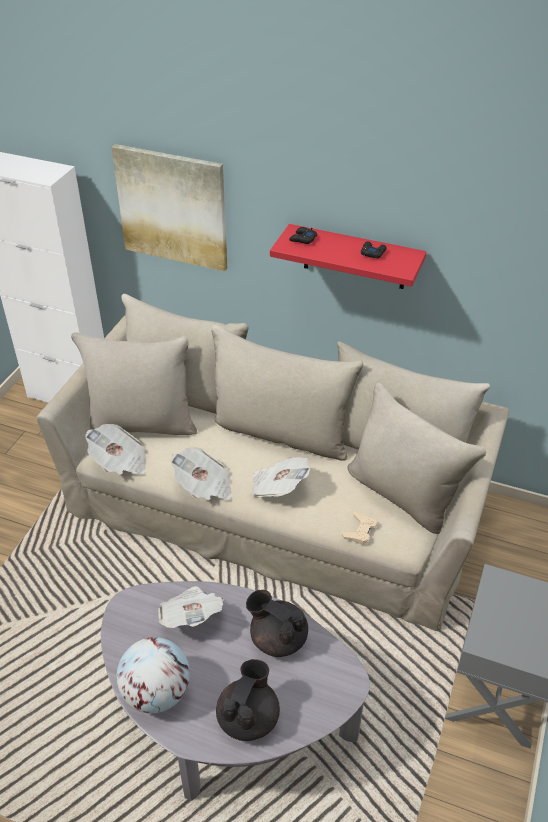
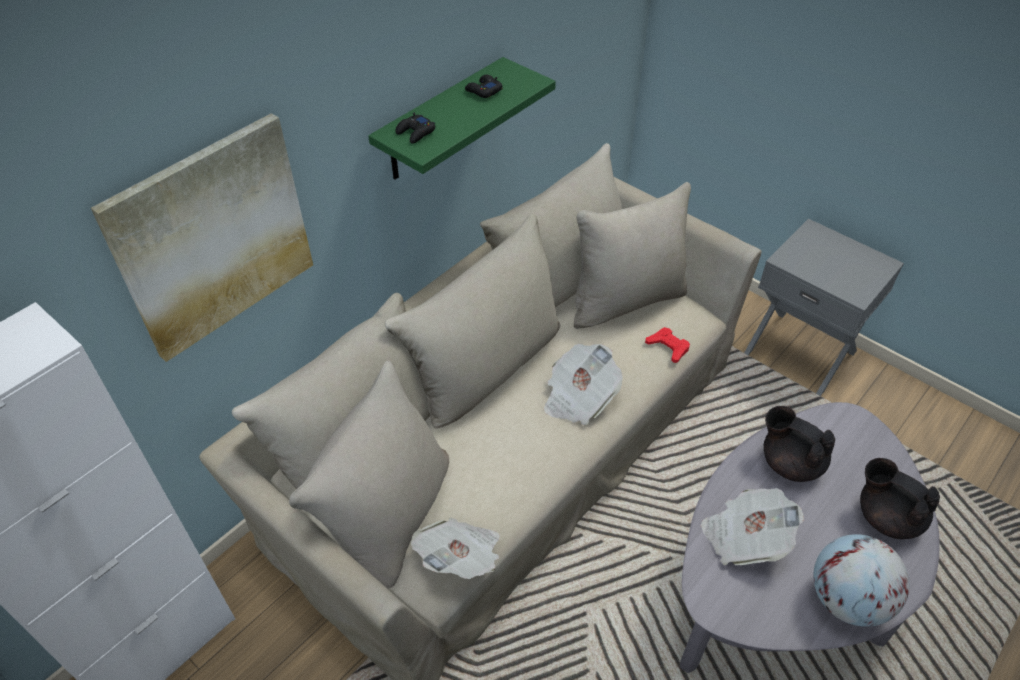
camera: 70 degrees left, 5 degrees up
(204, 486) = (548, 470): newspaper -> none
(278, 638) = (790, 462): black teapot -> black teapot turned 75 degrees clockwise
(354, 257) = (441, 121): red shelf -> green shelf
(360, 531) = (668, 347): beige game controller -> red game controller

